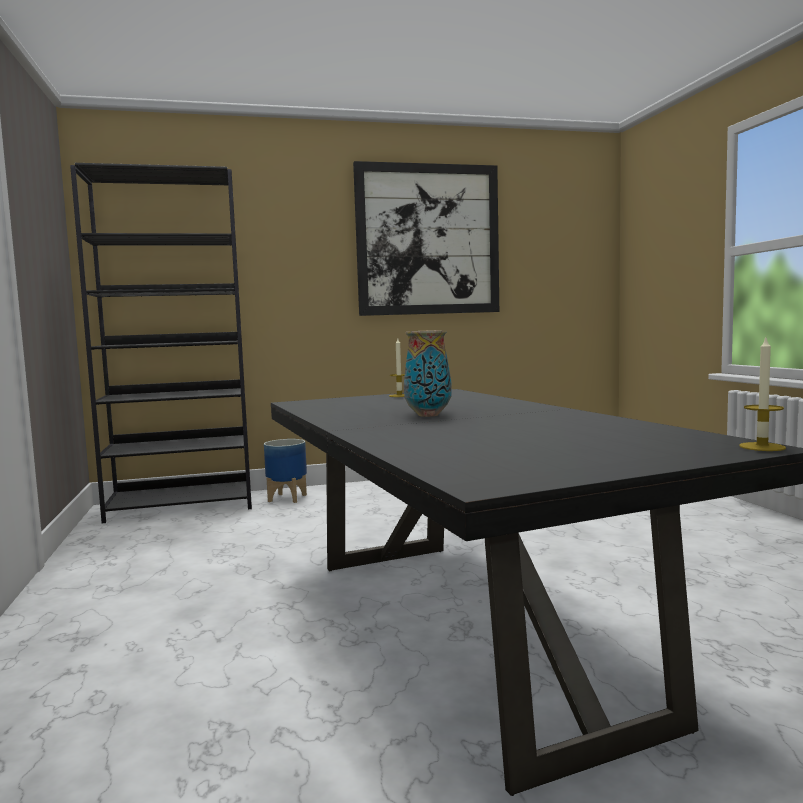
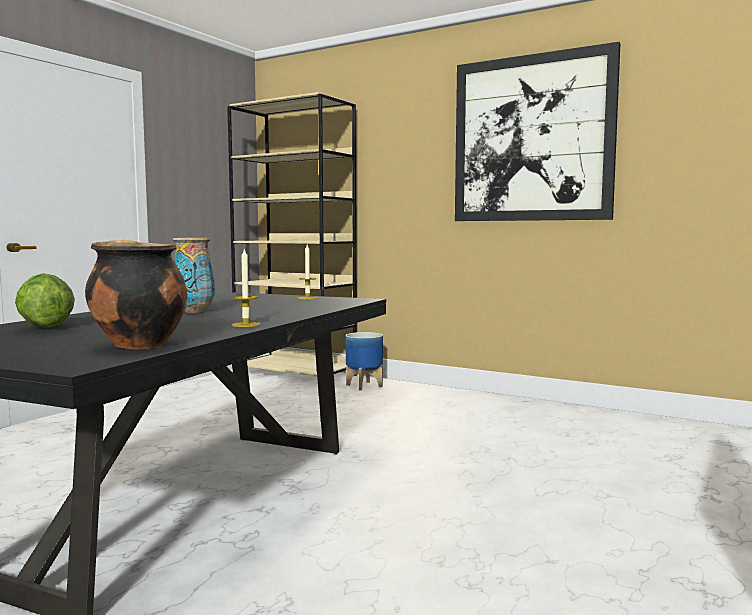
camera: 45 degrees right, 0 degrees up
(182, 506) = (296, 374): black bookcase -> beige bookcase
(450, 444) = (45, 327): none -> lettuce
(650, 433) = (137, 345): none -> cooking pot
(762, 447) = (77, 366): candle -> candle (246, 325)

